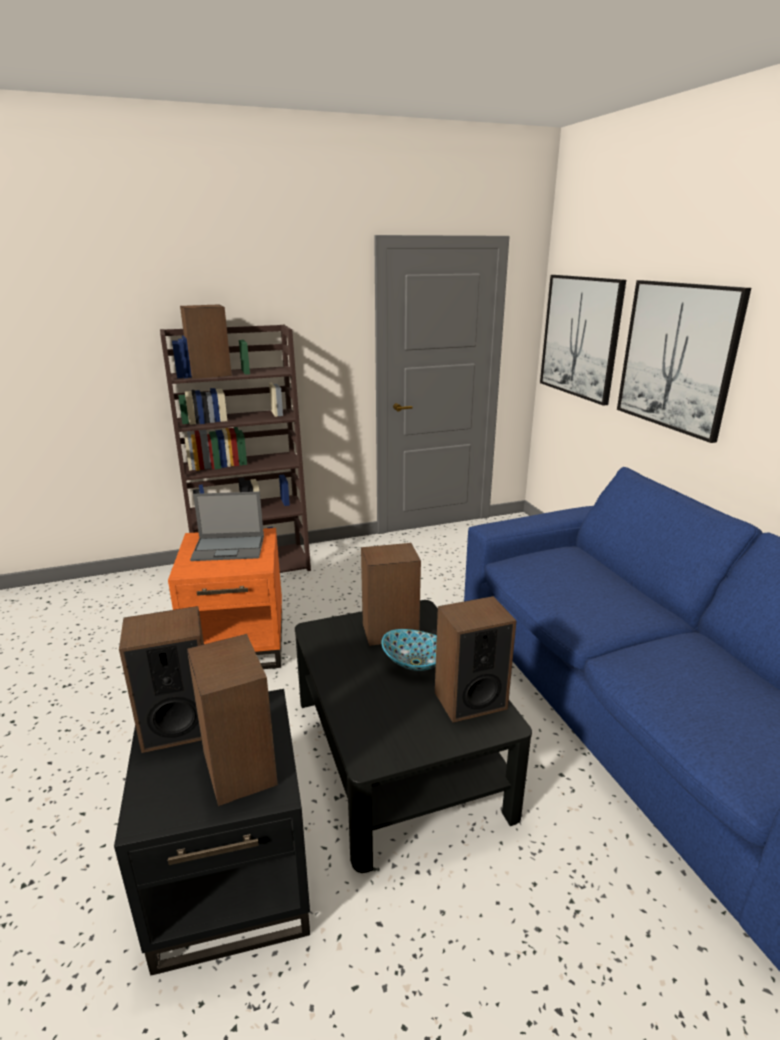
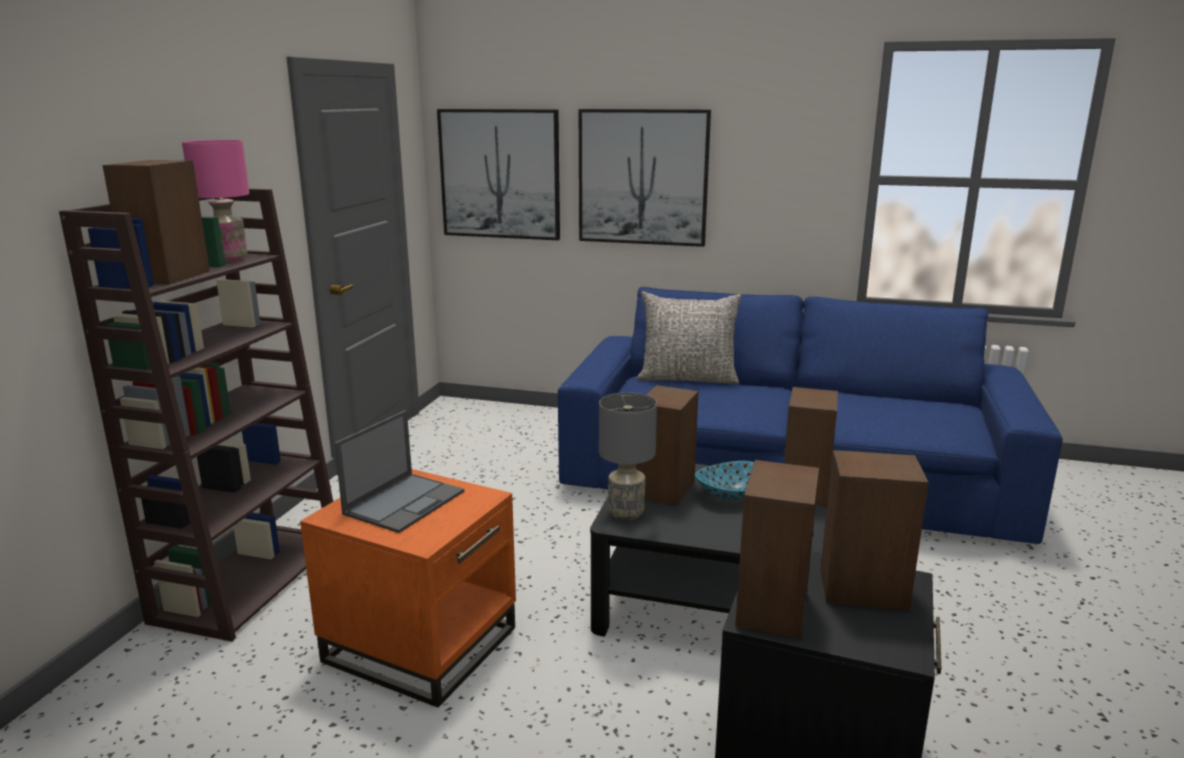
camera: 55 degrees left, 5 degrees down
(264, 371) = (228, 260): none -> pink table lamp
(333, 629) = (626, 513): none -> grey table lamp
(603, 567) = (687, 378): none -> grey pillow

